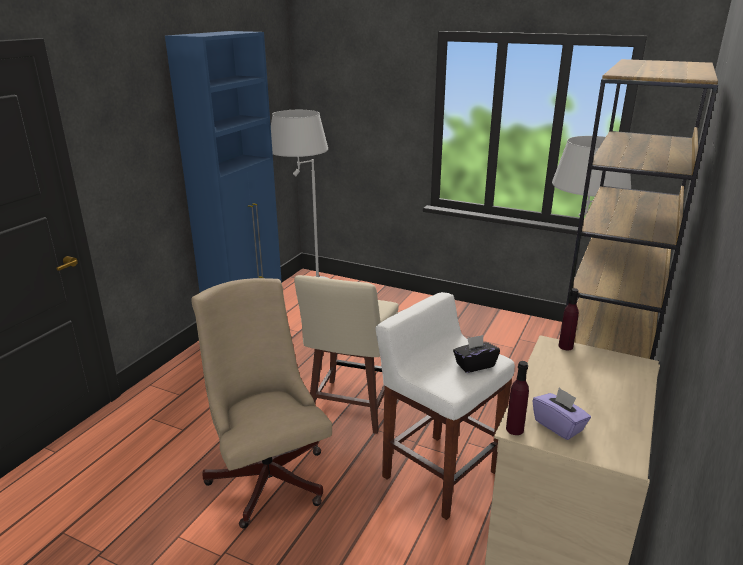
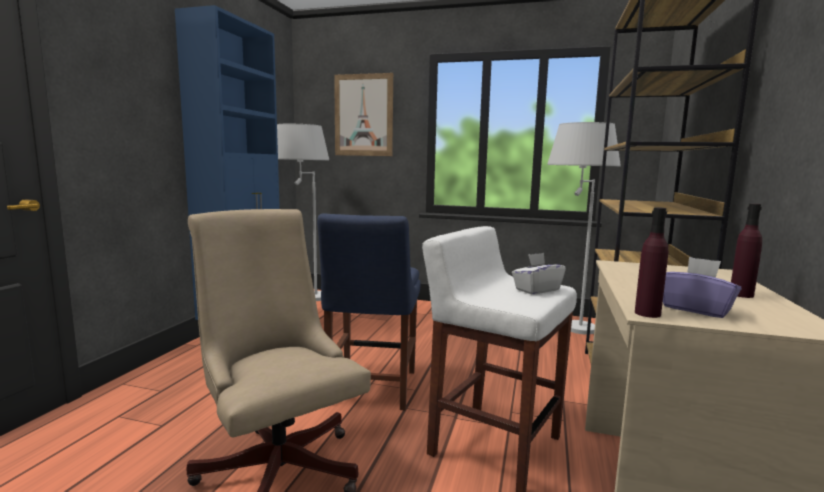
camera: 10 degrees left, 15 degrees down
(350, 407) = (370, 389): beige stool -> blue chair
(365, 95) = (363, 115): none -> picture
(474, 365) = (536, 290): black tissue box -> white tissue box
(565, 346) = (631, 264): purple bottle -> purple bottle (741, 294)

